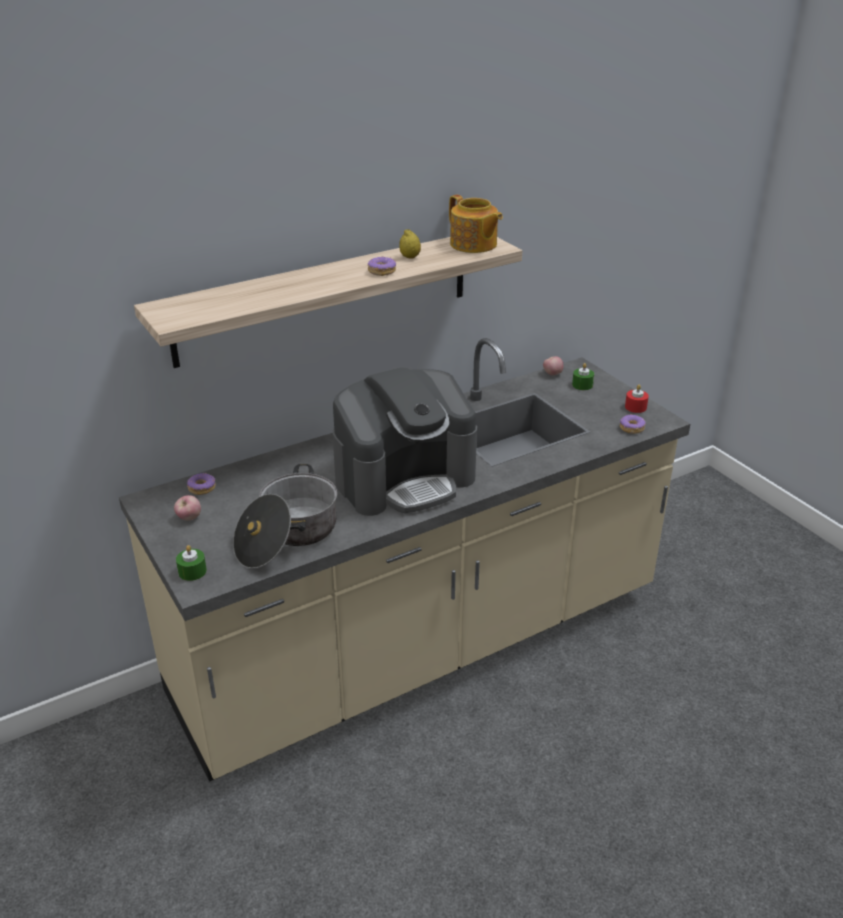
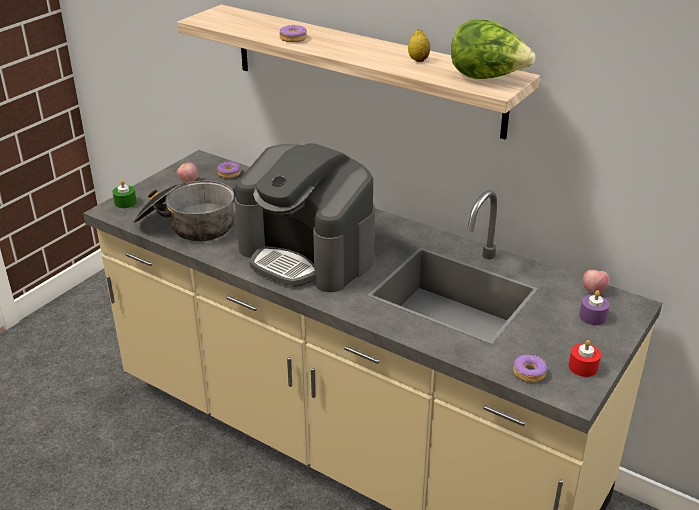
camera: 65 degrees right, 0 degrees up
(381, 271) = (370, 57): donut -> donut (293, 39)
(473, 245) = (487, 78): teapot -> lettuce
(582, 385) = (592, 316): green candle -> purple candle

